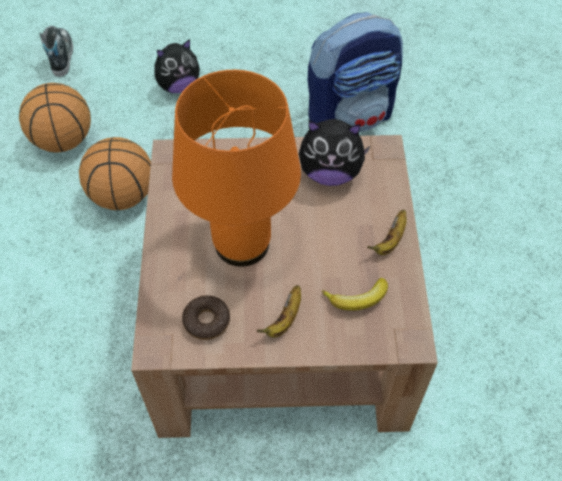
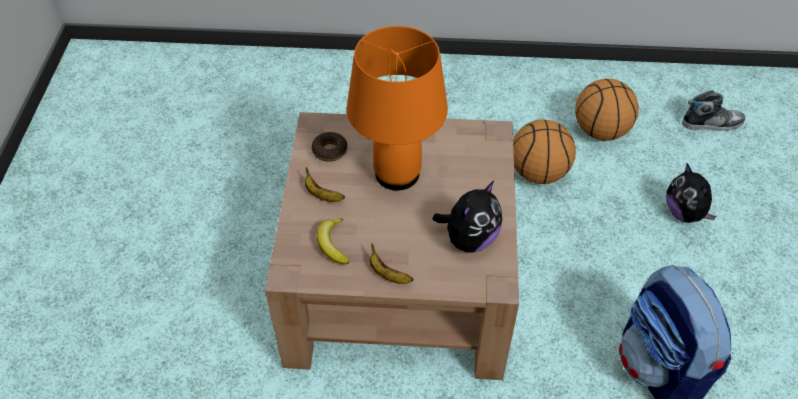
camera: 95 degrees right, 5 degrees down
(330, 173) = (469, 239): plush toy -> plush toy turned 150 degrees counterclockwise

